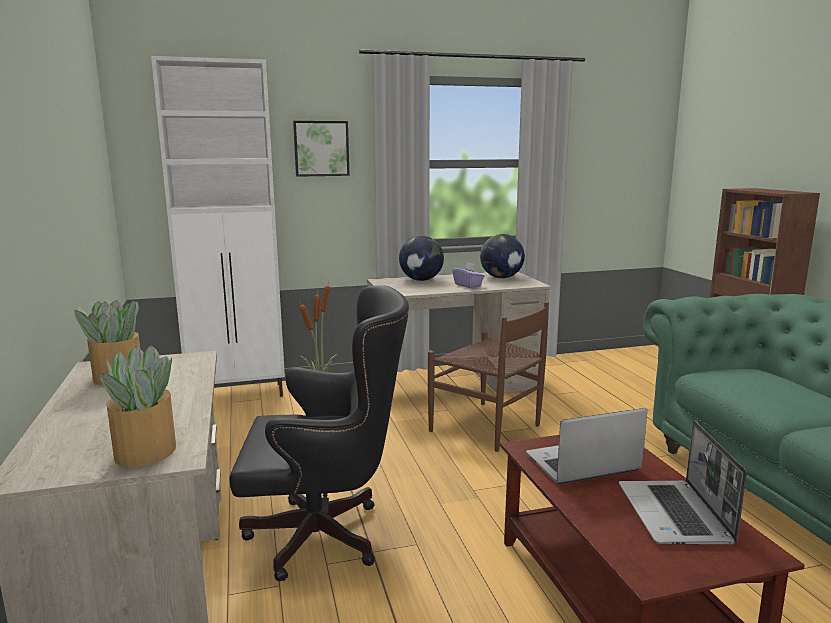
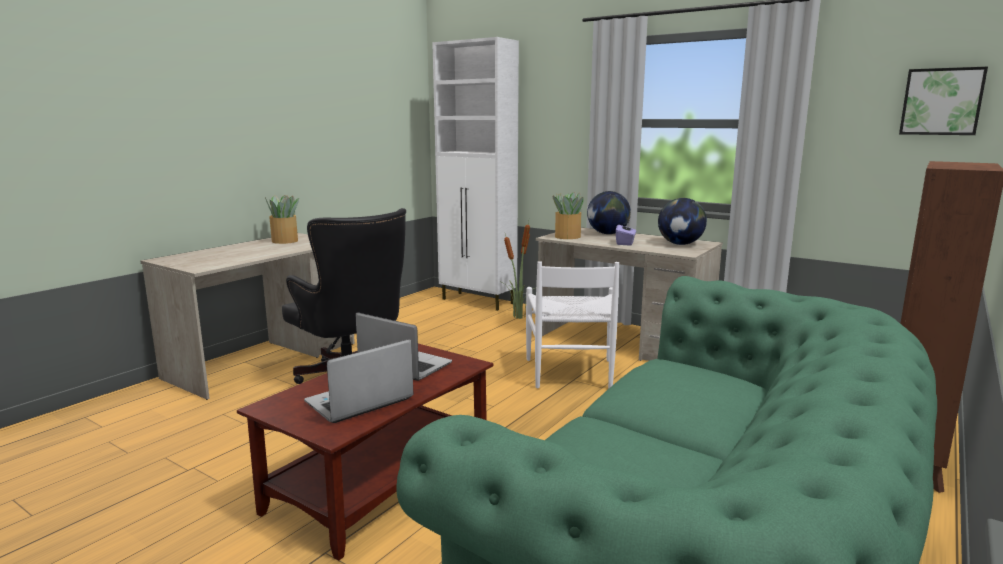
camera: 50 degrees right, 0 degrees up
(144, 452) = (200, 264): potted plant -> potted plant (567, 237)
(321, 148) = (557, 108): picture -> picture (941, 101)
(487, 428) = (571, 374): brown chair -> white chair

